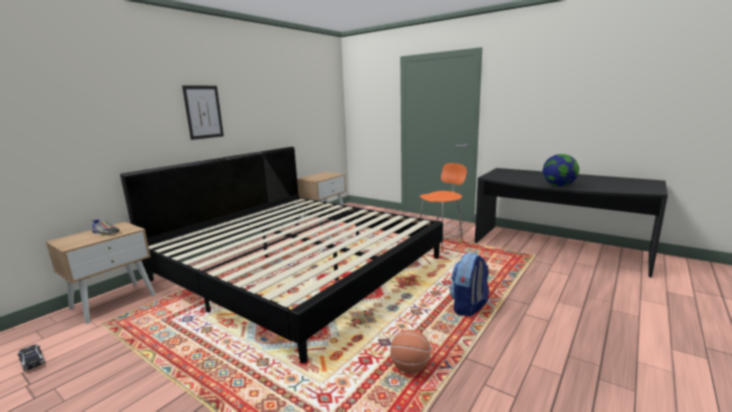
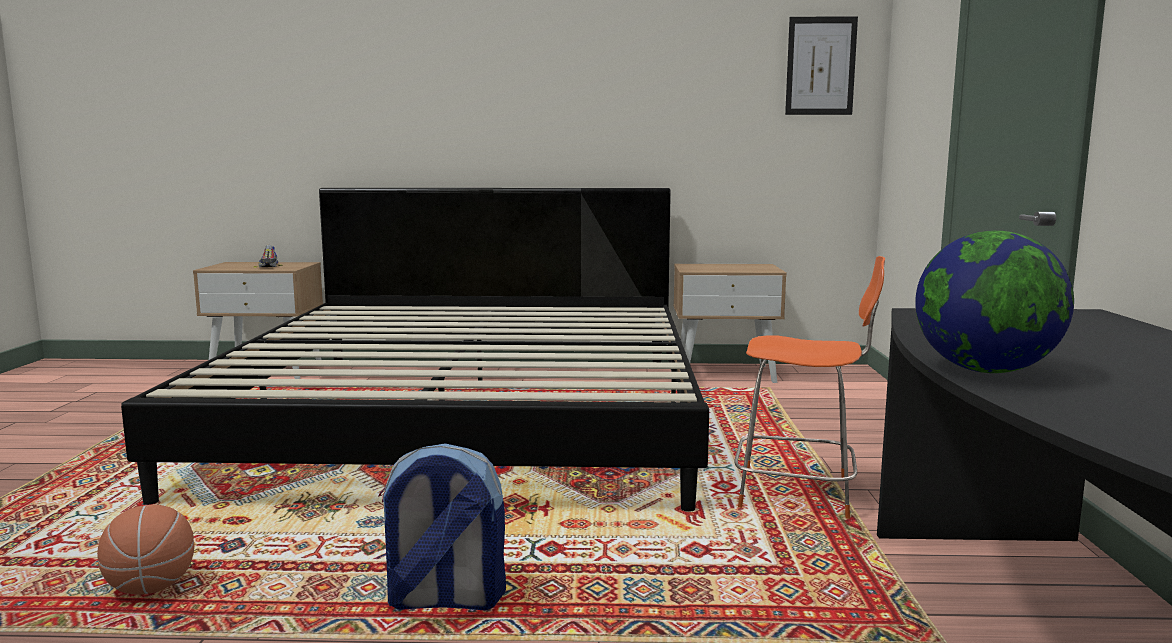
camera: 55 degrees right, 5 degrees down
(32, 361) = (119, 387): toy car -> none
(203, 112) = (477, 102): picture -> picture (820, 66)

